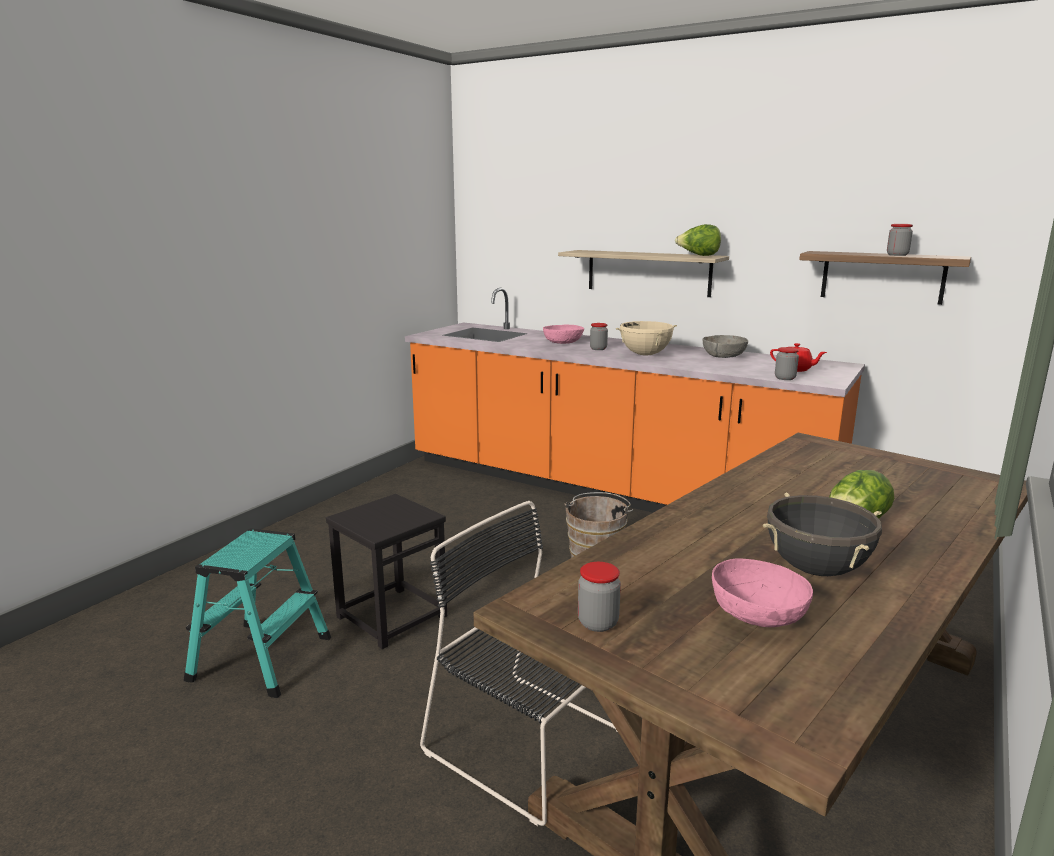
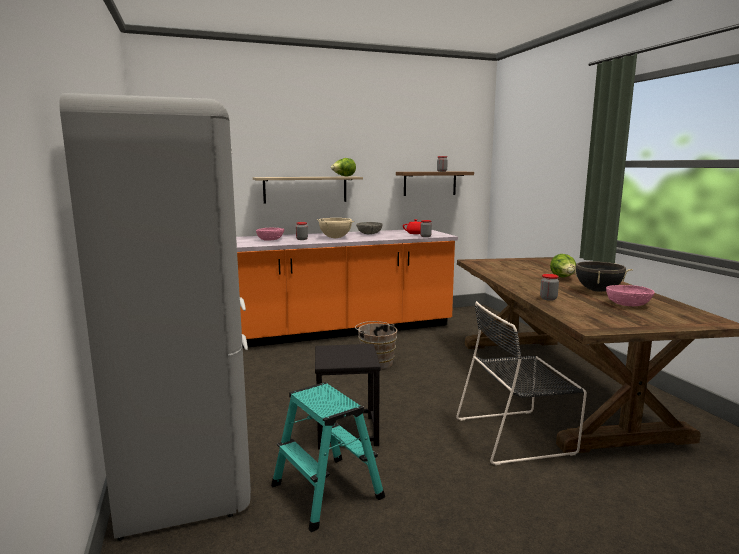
camera: 50 degrees left, 5 degrees down
(213, 589) = (189, 486): none -> grey fridge
(598, 623) = (615, 322): jar -> jar (548, 298)

